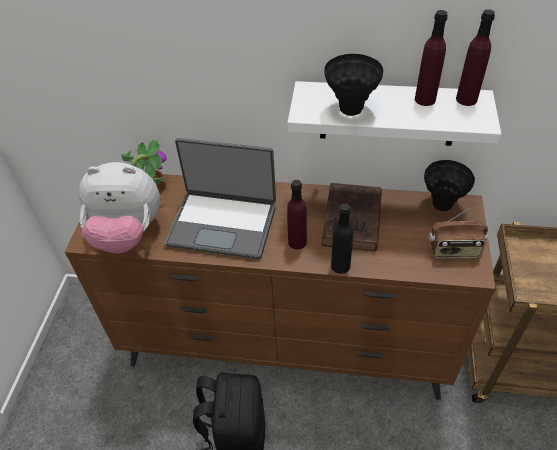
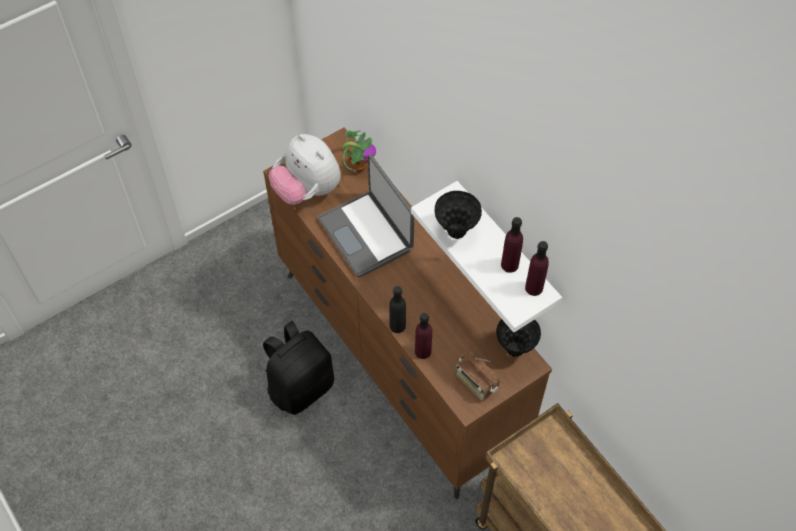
camera: 45 degrees right, 10 degrees up
(297, 242) = (393, 287): purple bottle -> purple bottle (423, 351)
(352, 222) = (442, 305): brown book -> none

